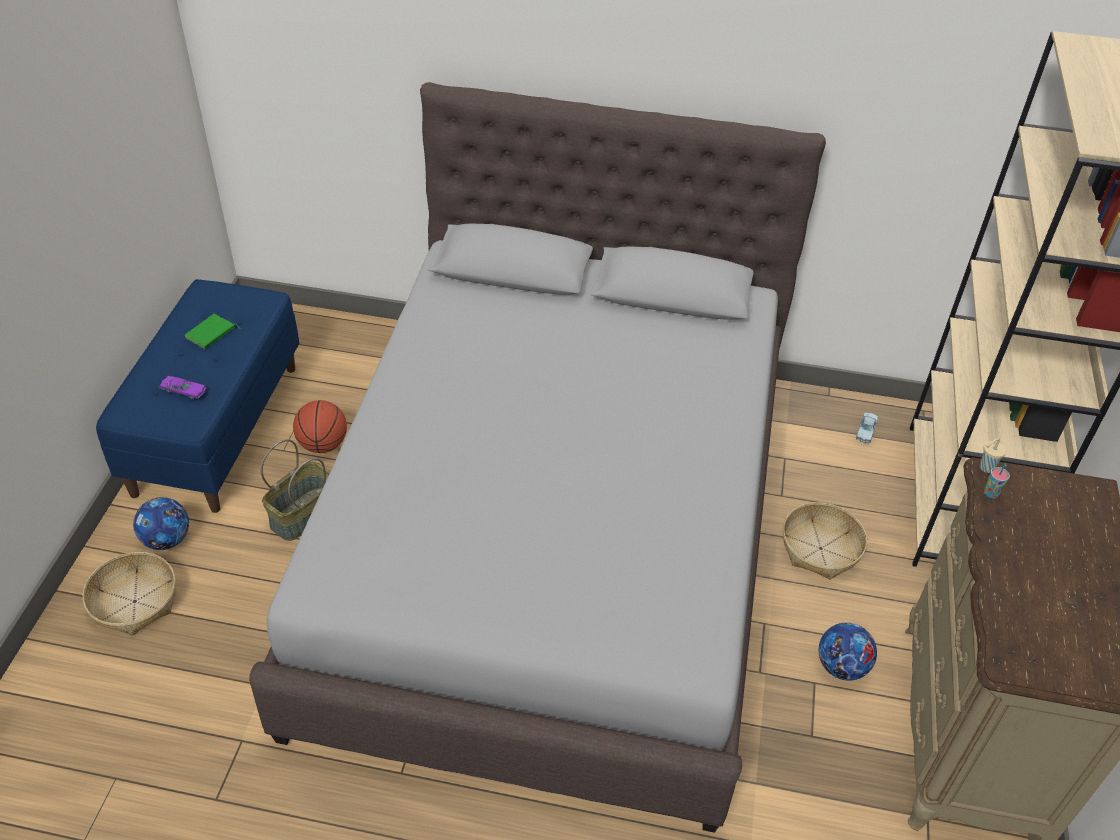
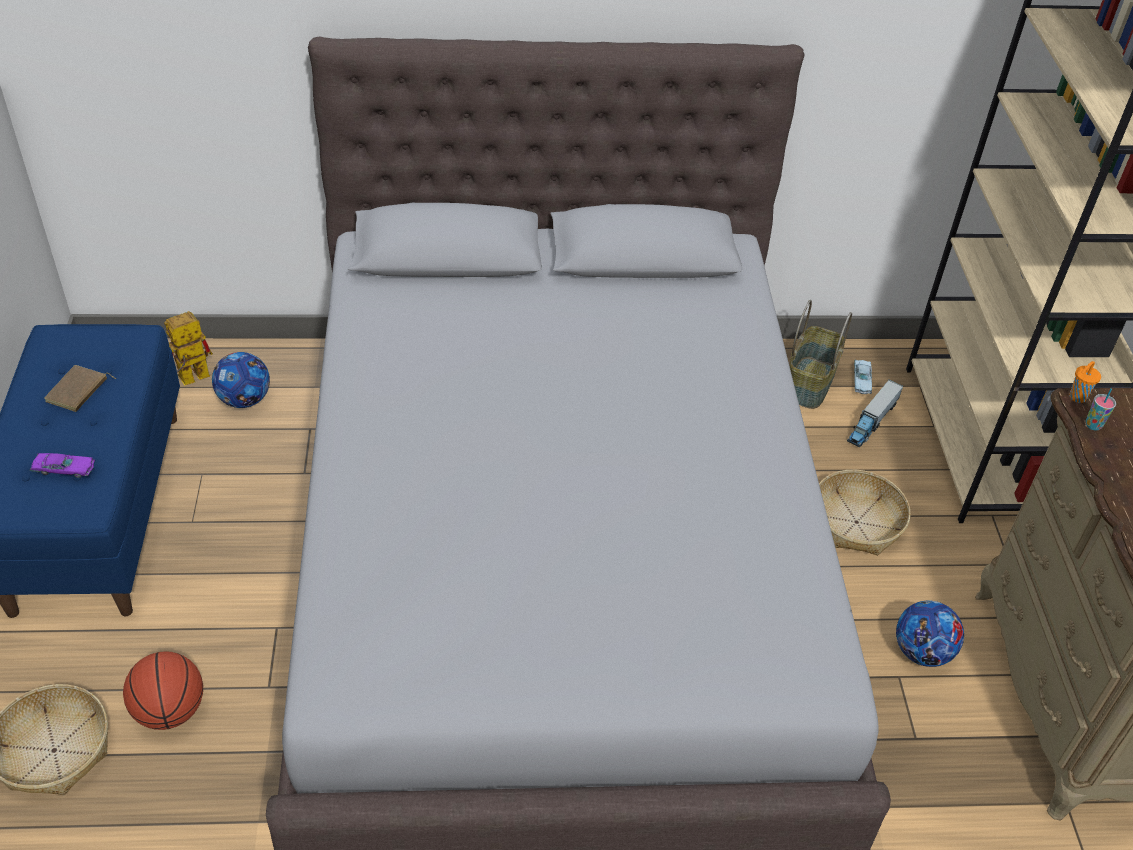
camera: 15 degrees left, 0 degrees up
(167, 540) = (73, 662): football -> football (244, 400)
(211, 334) = (78, 391): green book -> brown book
(303, 514) = (242, 596): basket -> basket (808, 382)
(312, 340) = (188, 380): none -> toy robot
(323, 444) = (240, 506): basketball -> basketball (170, 711)
(863, 467) = (872, 422): none -> toy truck
(985, 468) = (1076, 397): beige cup -> orange cup

